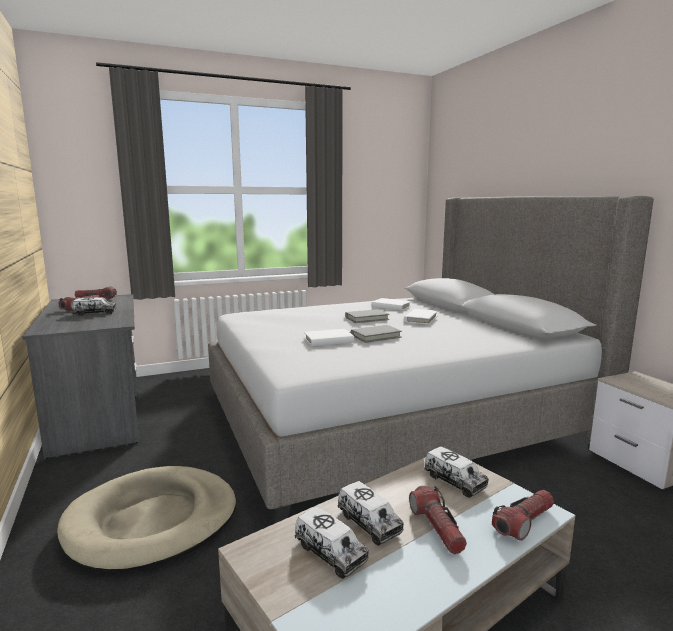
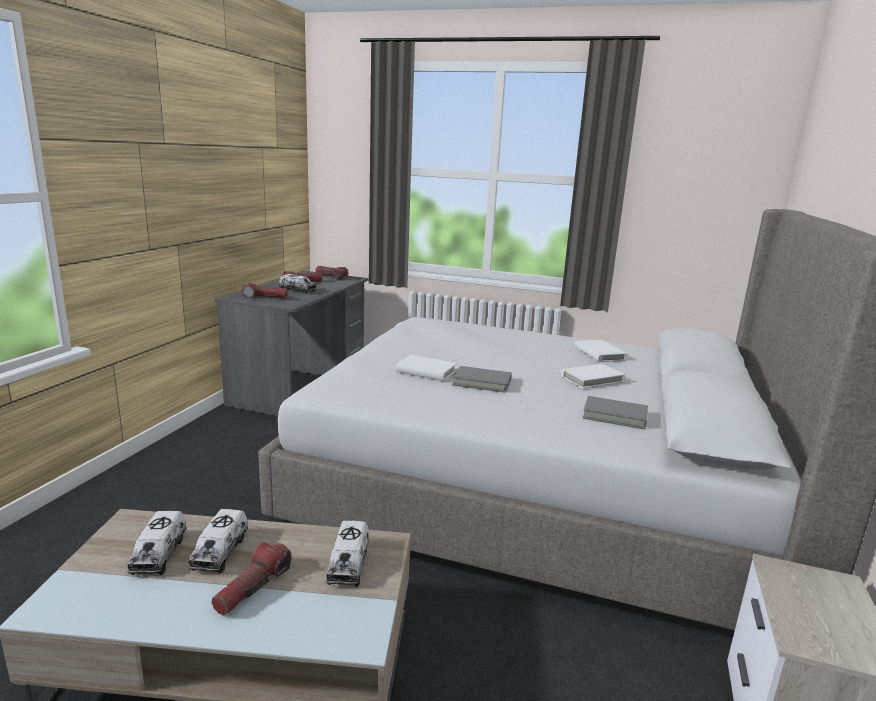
camera: 40 degrees right, 5 degrees up
(152, 521) = (212, 483): beige dog bed -> none
(367, 318) = (526, 360): grey book -> grey book (615, 416)
(524, 522) = (323, 634): flashlight -> flashlight (265, 298)

